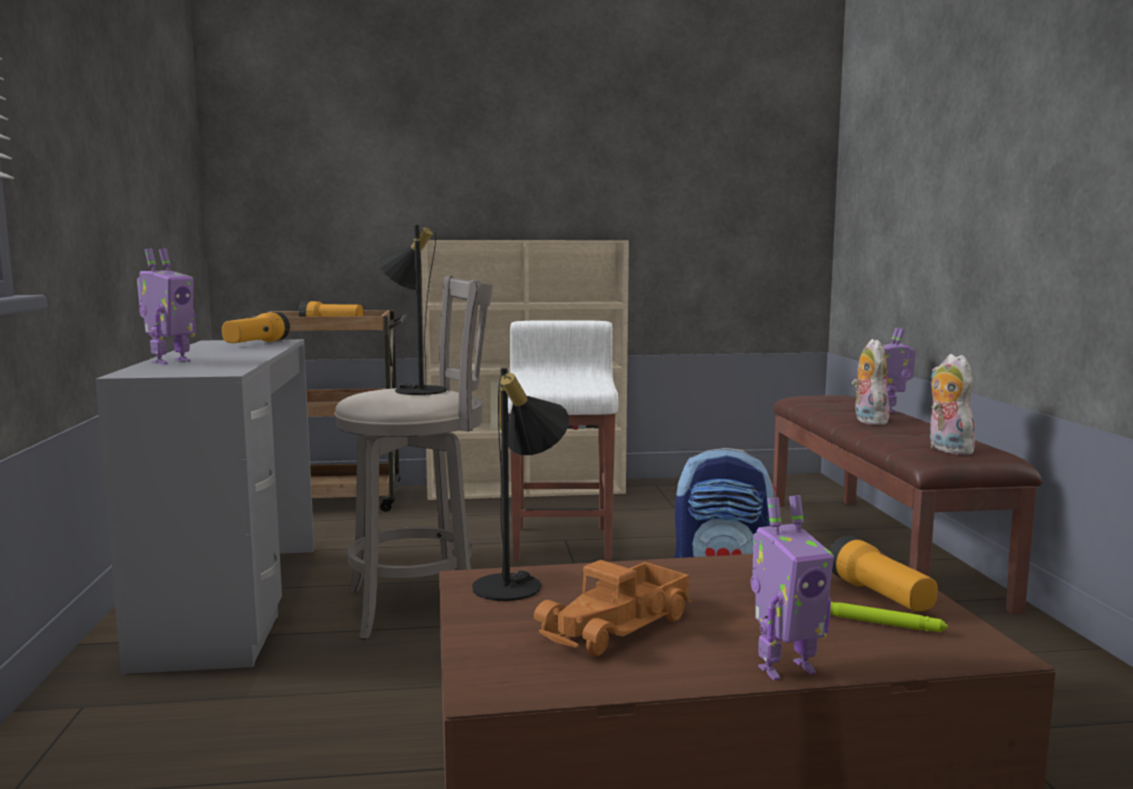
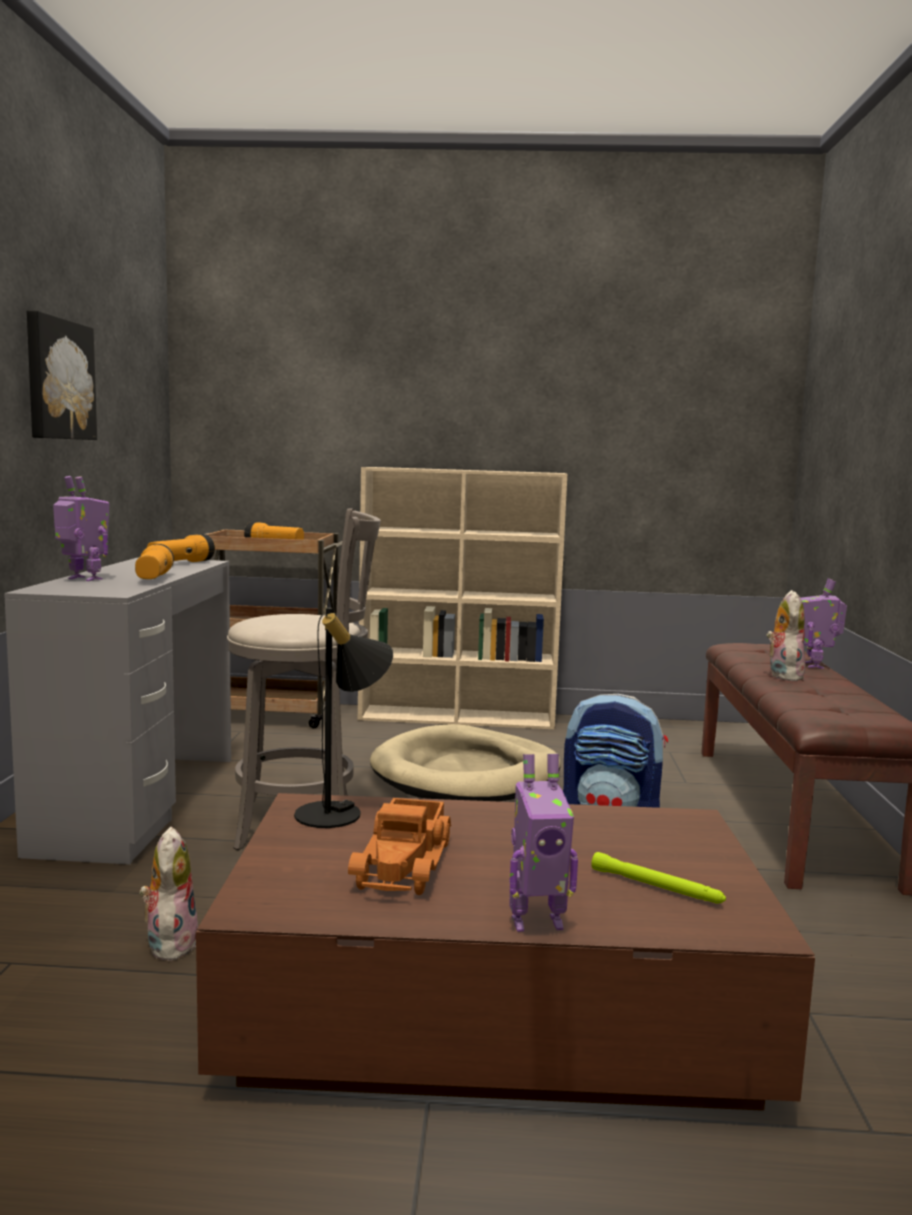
camera: 10 degrees right, 0 degrees up
(108, 146) = (58, 379): none -> picture
(169, 362) = (83, 579): toy robot -> toy robot turned 105 degrees counterclockwise
(414, 389) = (307, 616): black table lamp -> none
(562, 542) = (466, 774): white stool -> beige dog bed
(618, 626) = (406, 863): toy truck -> toy truck turned 45 degrees counterclockwise
(880, 595) = (685, 860): flashlight -> flashlight (153, 578)
(946, 449) = (841, 713): plush toy -> plush toy (169, 943)

